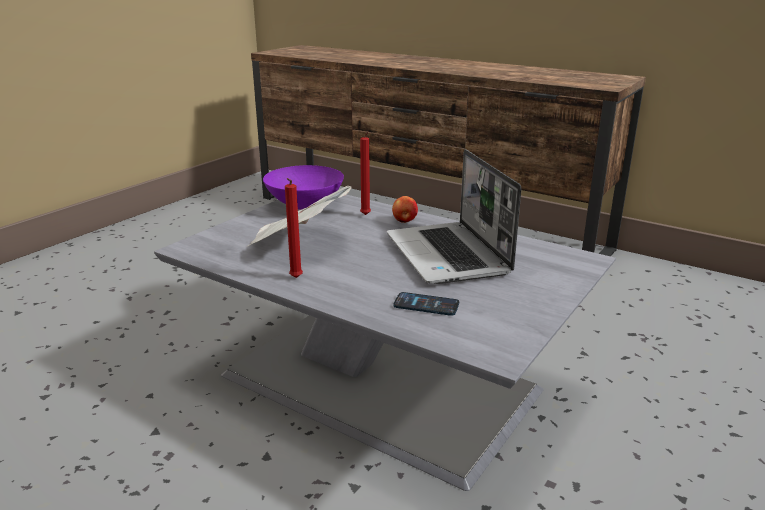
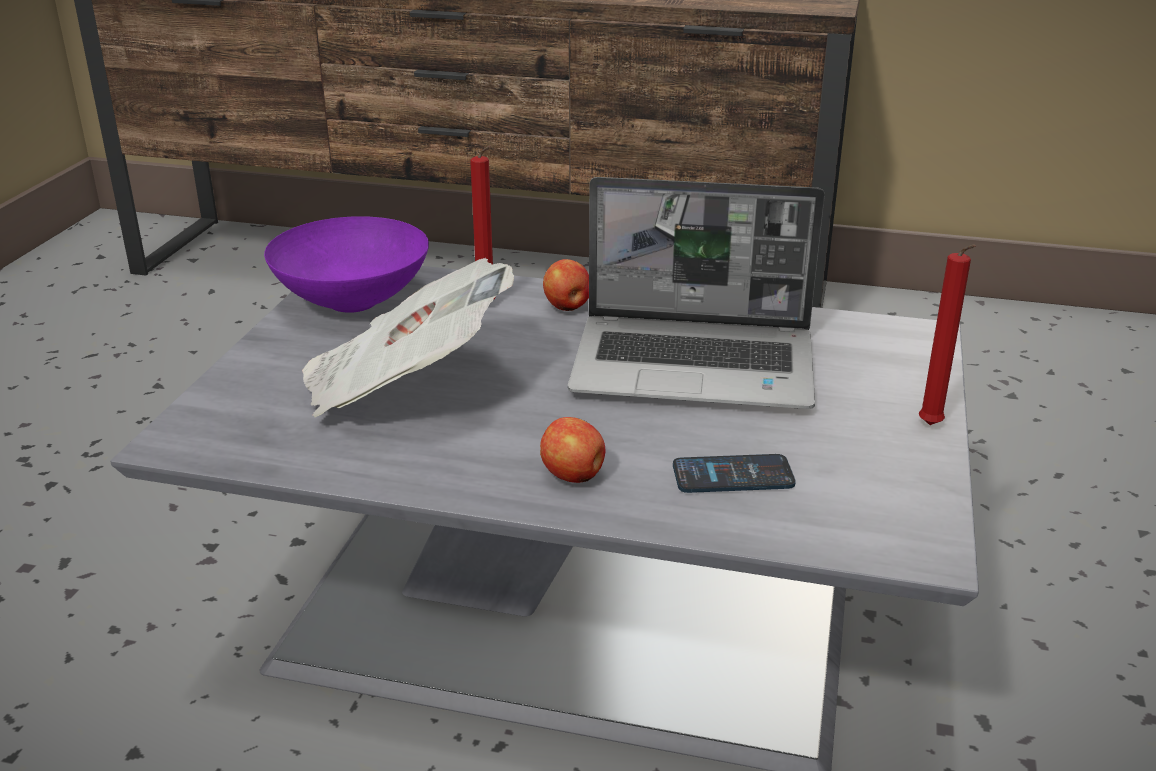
camera: 20 degrees left, 5 degrees up
(295, 279) = (456, 468): red candle -> red candle (931, 427)
(347, 291) = (574, 476): none -> apple
(449, 255) = (697, 366): laptop -> laptop turned 45 degrees counterclockwise

